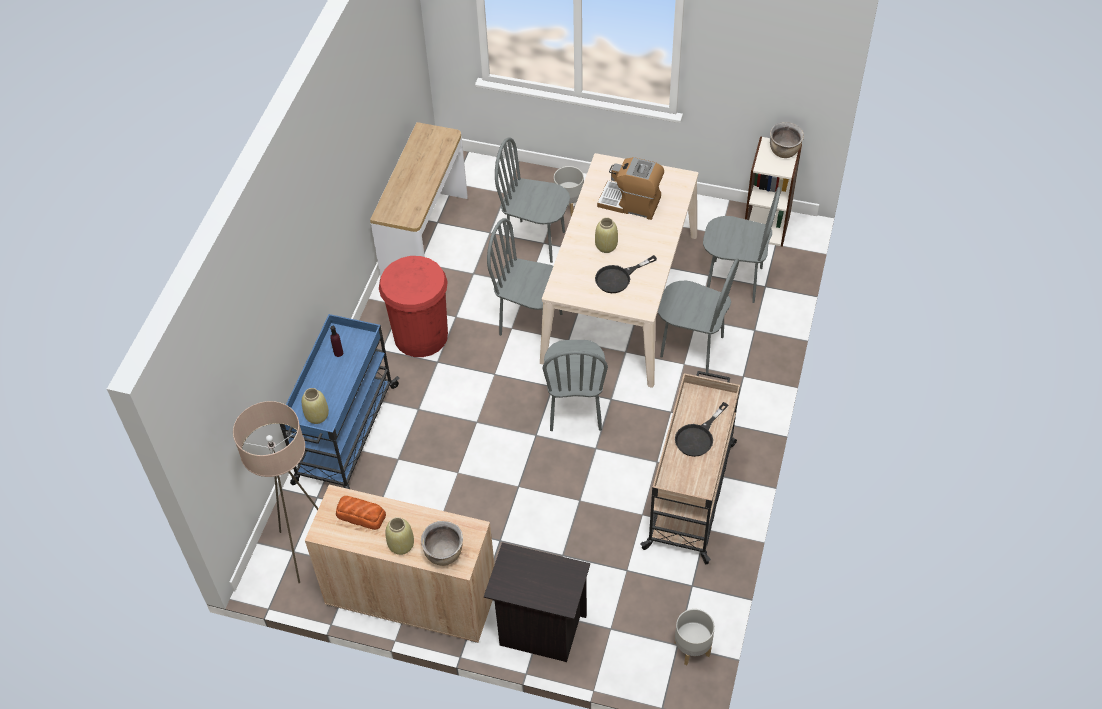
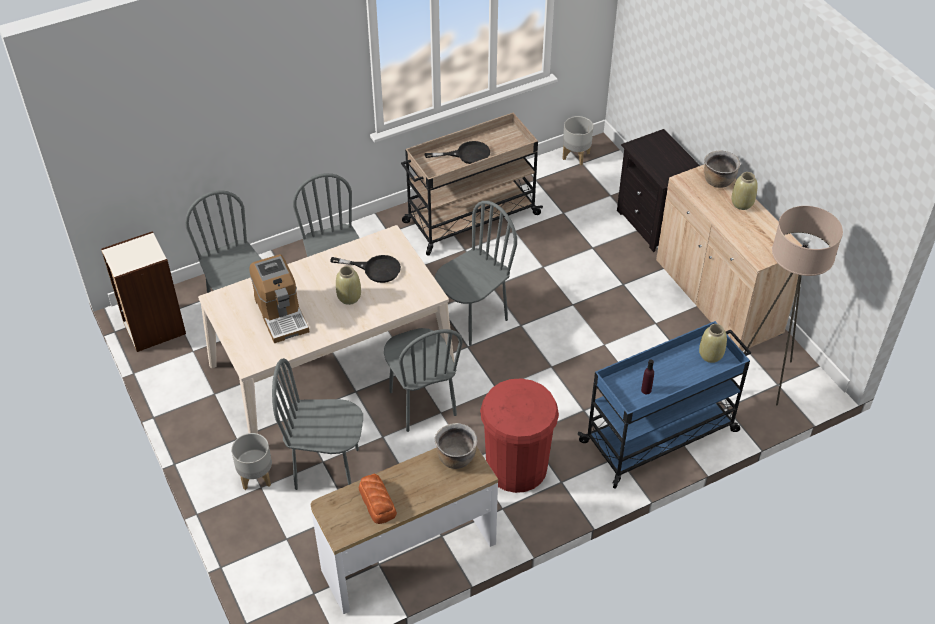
camera: 135 degrees left, 5 degrees down
(360, 514) = (752, 238): bread -> bread (377, 502)
(535, 241) = (327, 468): grey chair -> grey chair turned 120 degrees clockwise
(784, 151) = (122, 253): brown cooking pot -> brown cooking pot (456, 457)

